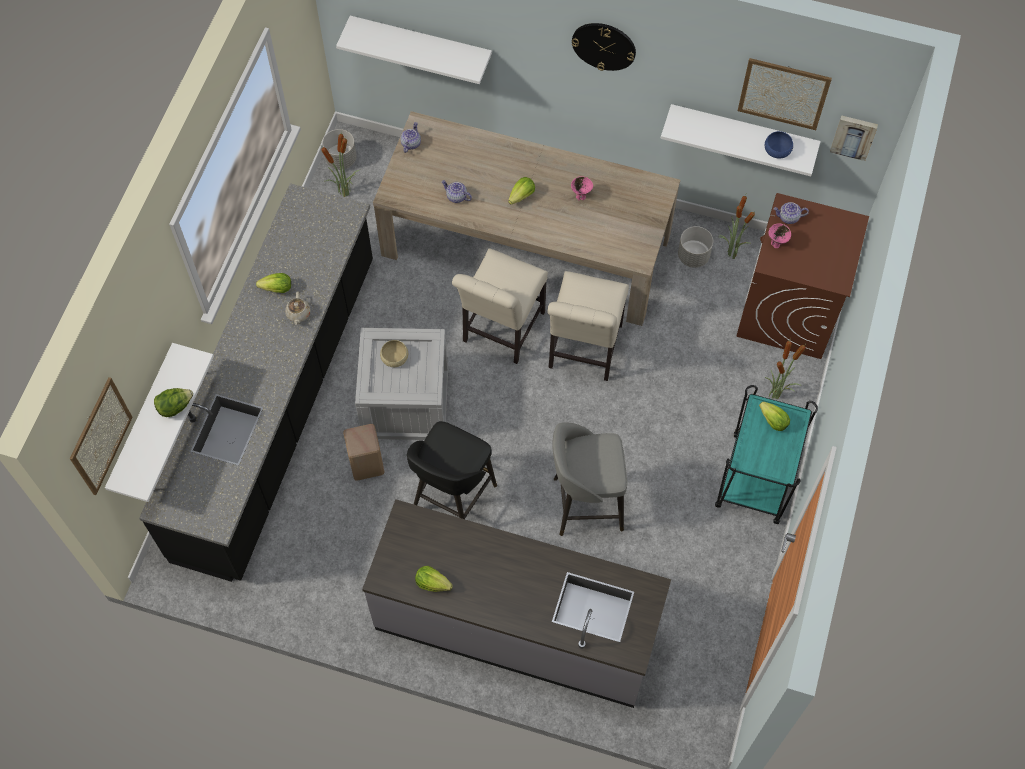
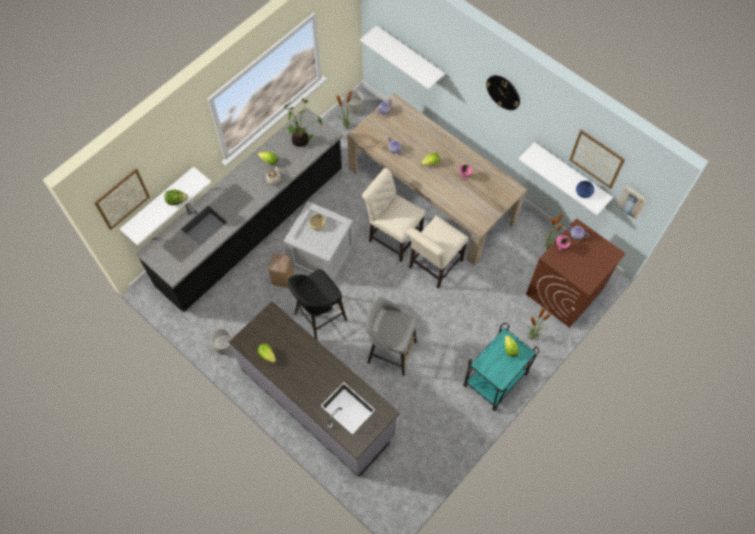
camera: 25 degrees right, 0 degrees up
(311, 237) = (302, 140): none -> potted plant
(500, 331) = (392, 236): beige chair -> beige chair turned 75 degrees clockwise
(693, 256) = (524, 238): grey planter -> grey planter (224, 346)

